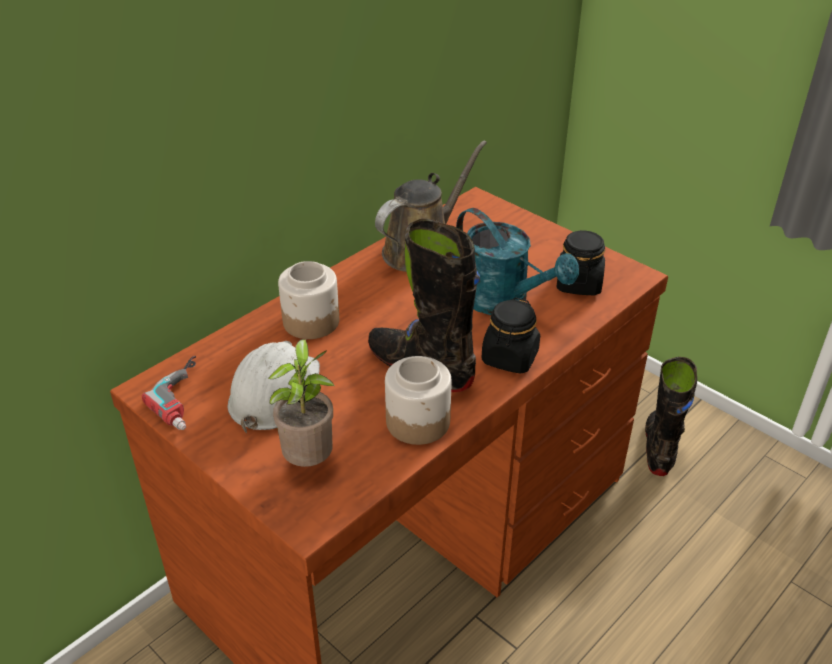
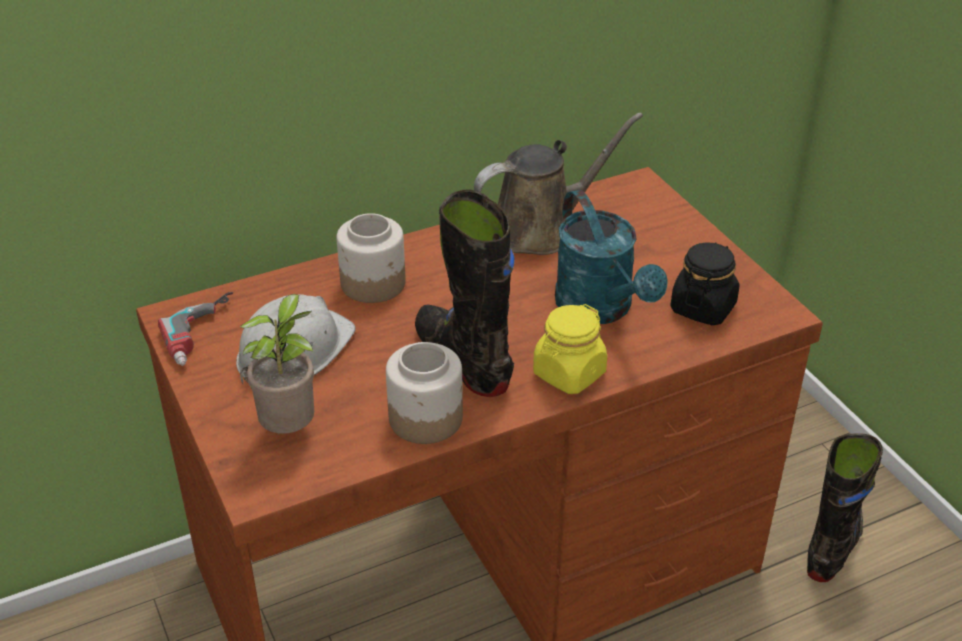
camera: 20 degrees right, 0 degrees up
(510, 358) = (569, 374): black jar -> yellow jar

